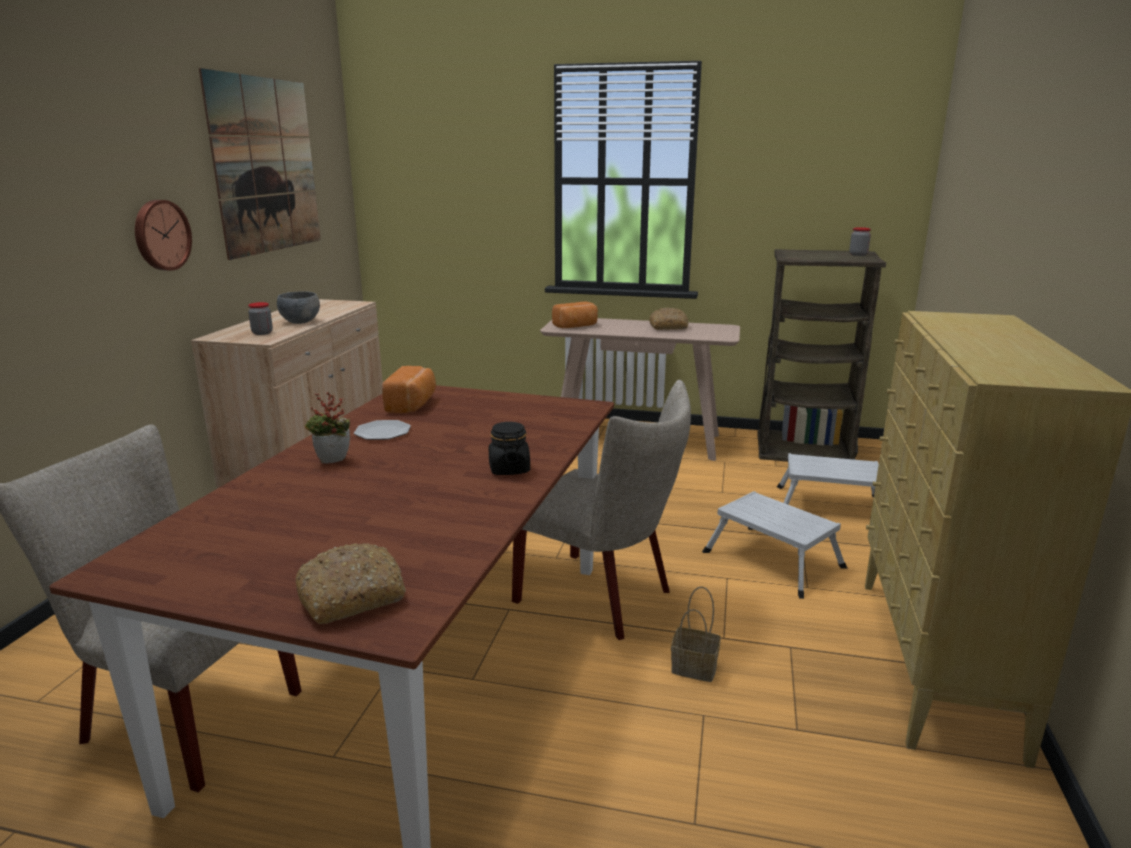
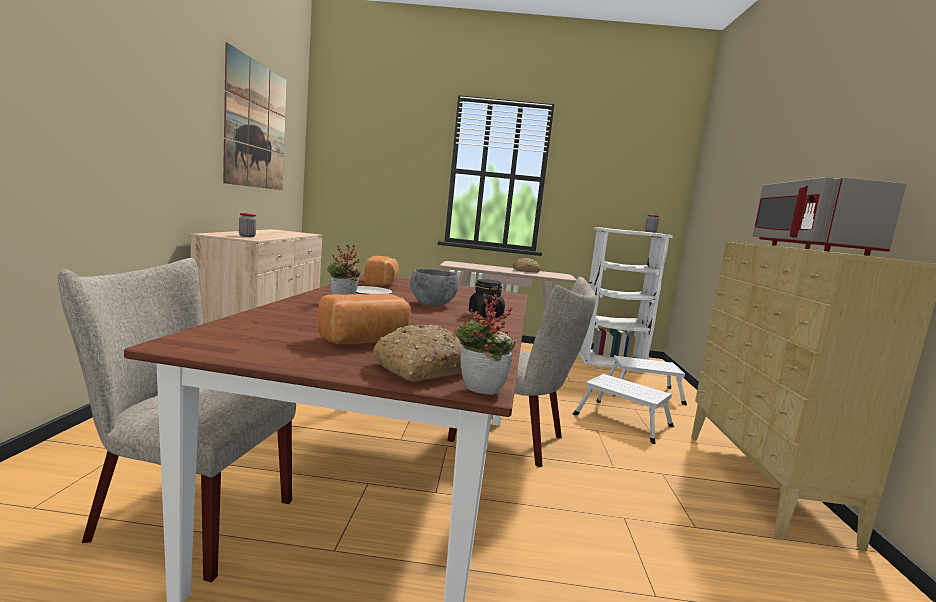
camera: 10 degrees left, 10 degrees down
(160, 235) = (182, 149): wall clock -> none
(300, 322) = (273, 235): grey bowl -> grey bowl (432, 304)
(391, 637) = (479, 392): none -> potted plant
(576, 326) = (463, 265): bread -> bread (366, 340)
(692, 668) = (600, 486): basket -> none
(805, 449) = (611, 360): brown bookcase -> white bookcase
(989, 341) = (808, 249): none -> grey microwave

